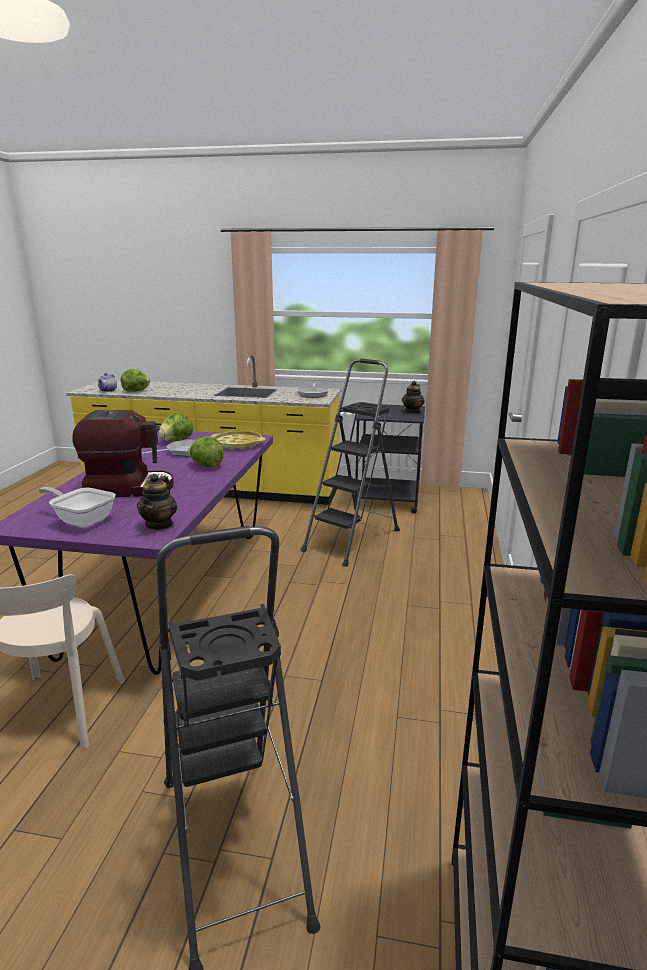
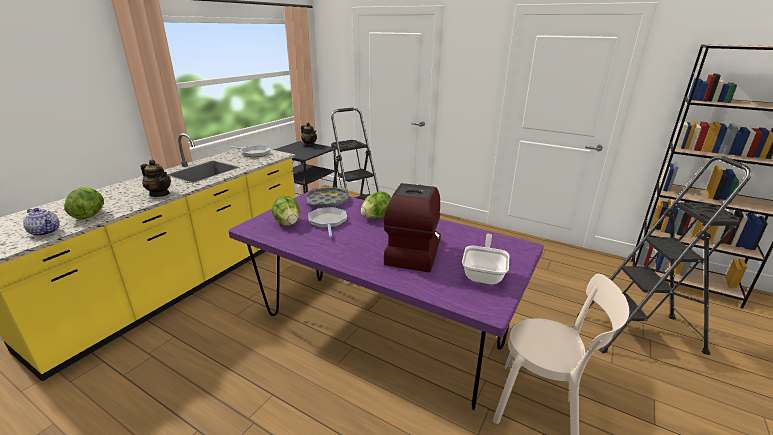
camera: 70 degrees left, 5 degrees up
(81, 520) = (484, 274): frying pan -> frying pan turned 150 degrees clockwise
(159, 524) = (500, 243): teapot -> teapot (160, 194)
(238, 444) = (327, 201): yellow tray -> grey tray

